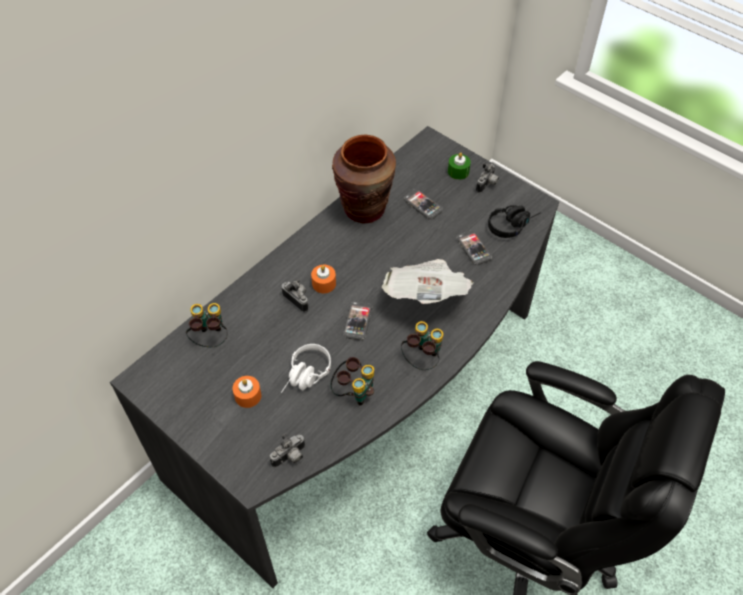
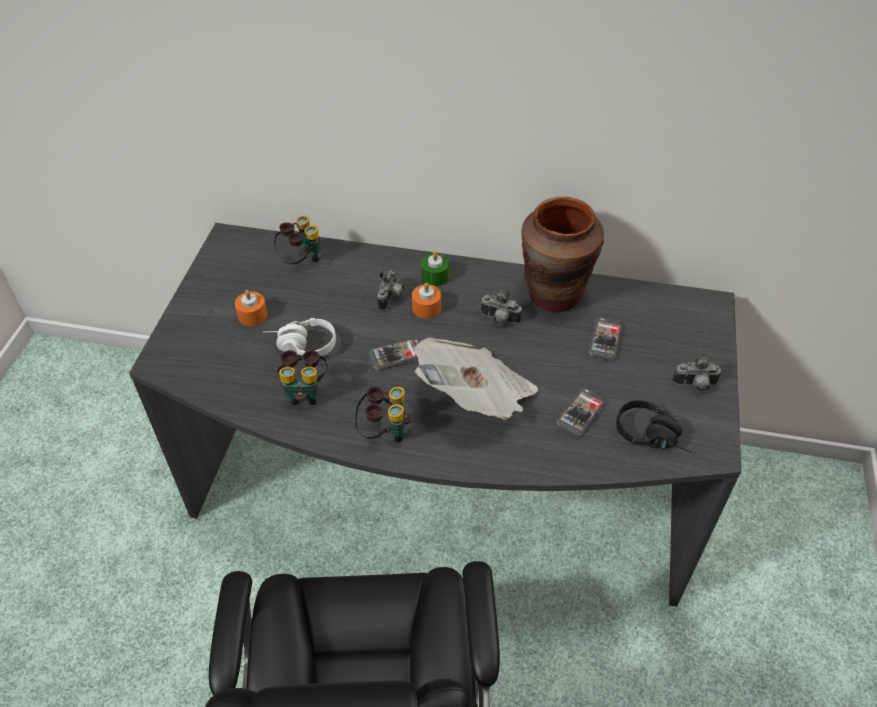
camera: 60 degrees right, 5 degrees down
(290, 458) = (199, 378): camera -> camera (499, 320)
(458, 171) = (689, 350): green candle -> green candle (435, 276)

